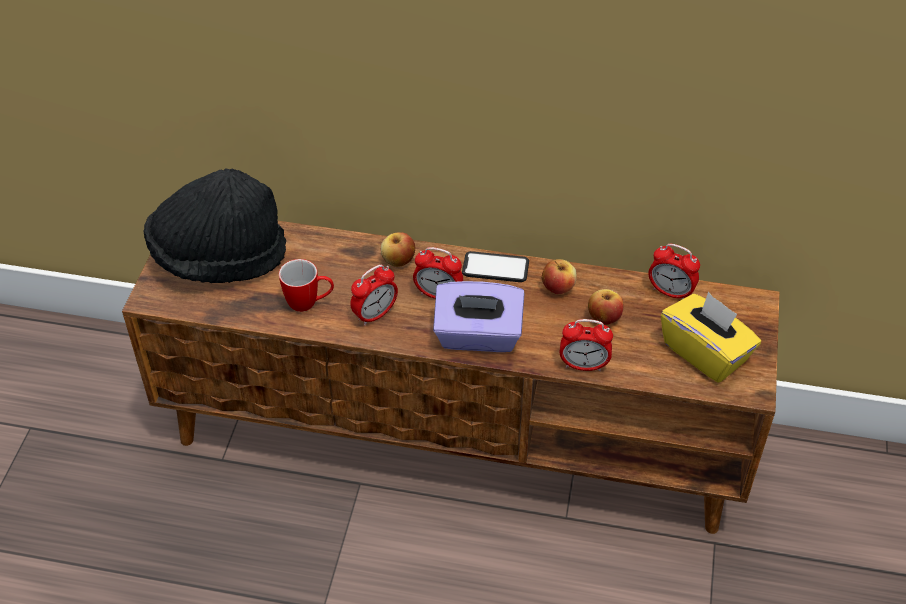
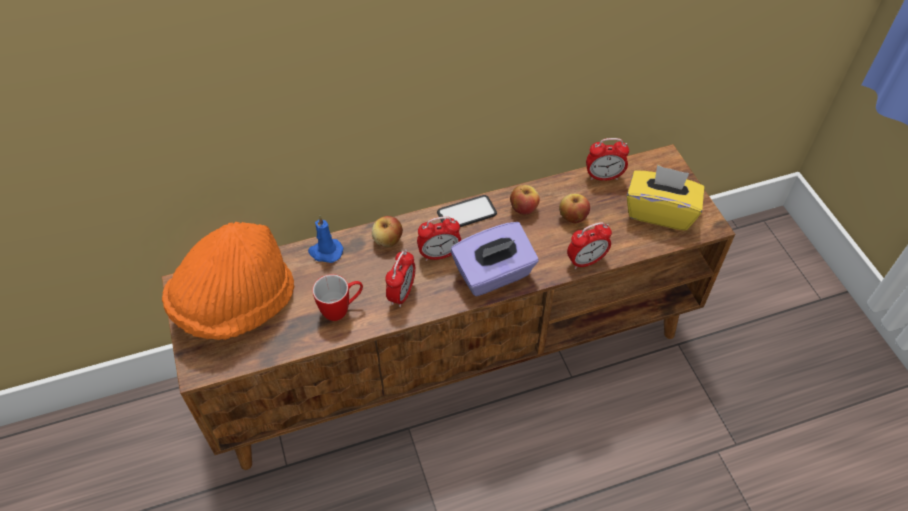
camera: 30 degrees left, 5 degrees up
(219, 257) = (235, 304): black hat -> orange hat
(332, 246) = (325, 252): none -> blue candle

